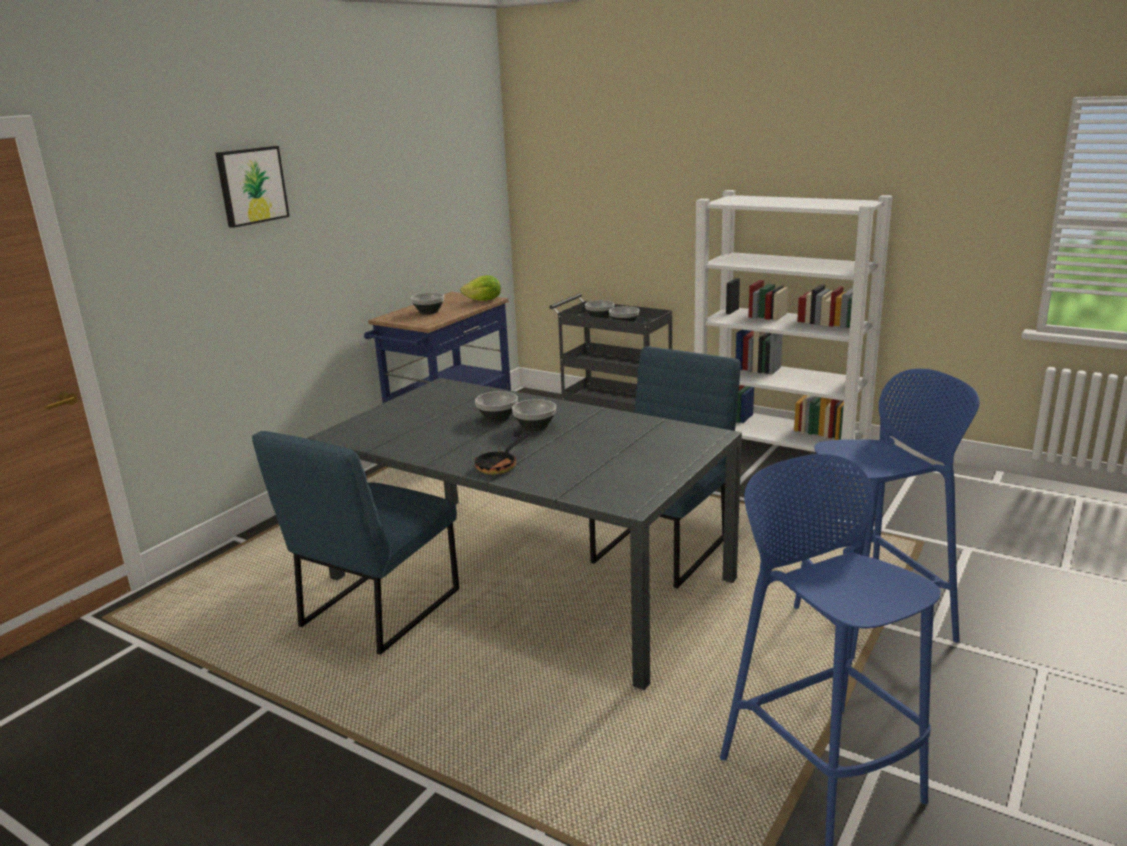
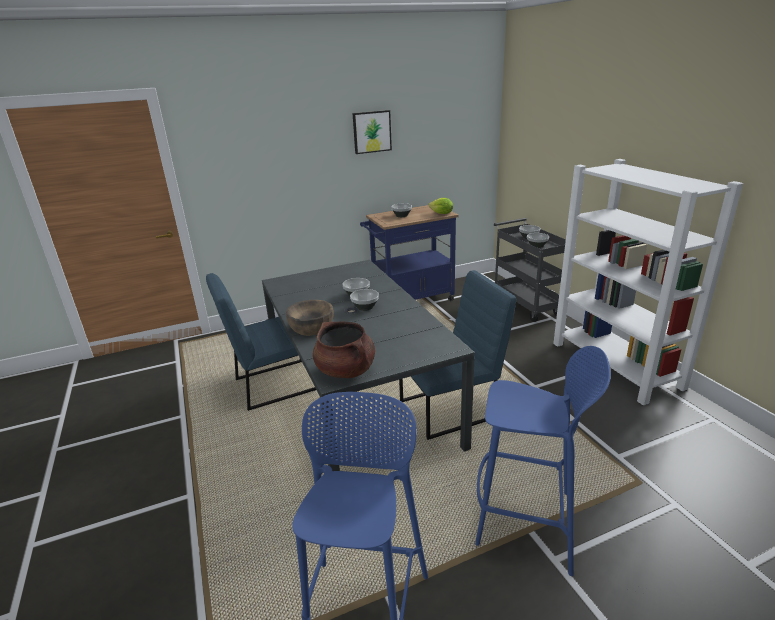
camera: 35 degrees right, 5 degrees up
(251, 186) = (290, 129): picture -> picture (371, 132)
(500, 465) = (311, 327): frying pan -> brown bowl
(630, 491) = (346, 370): none -> brown cooking pot

